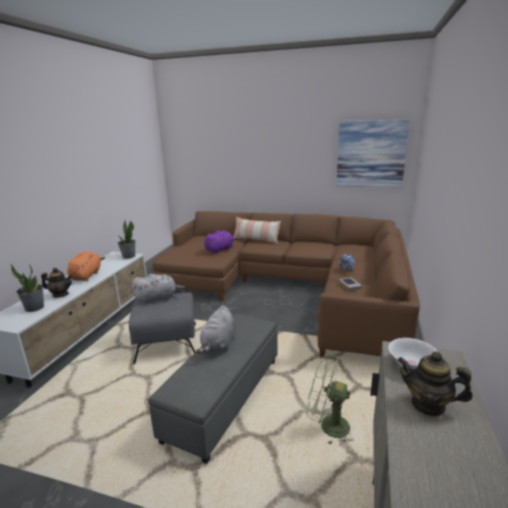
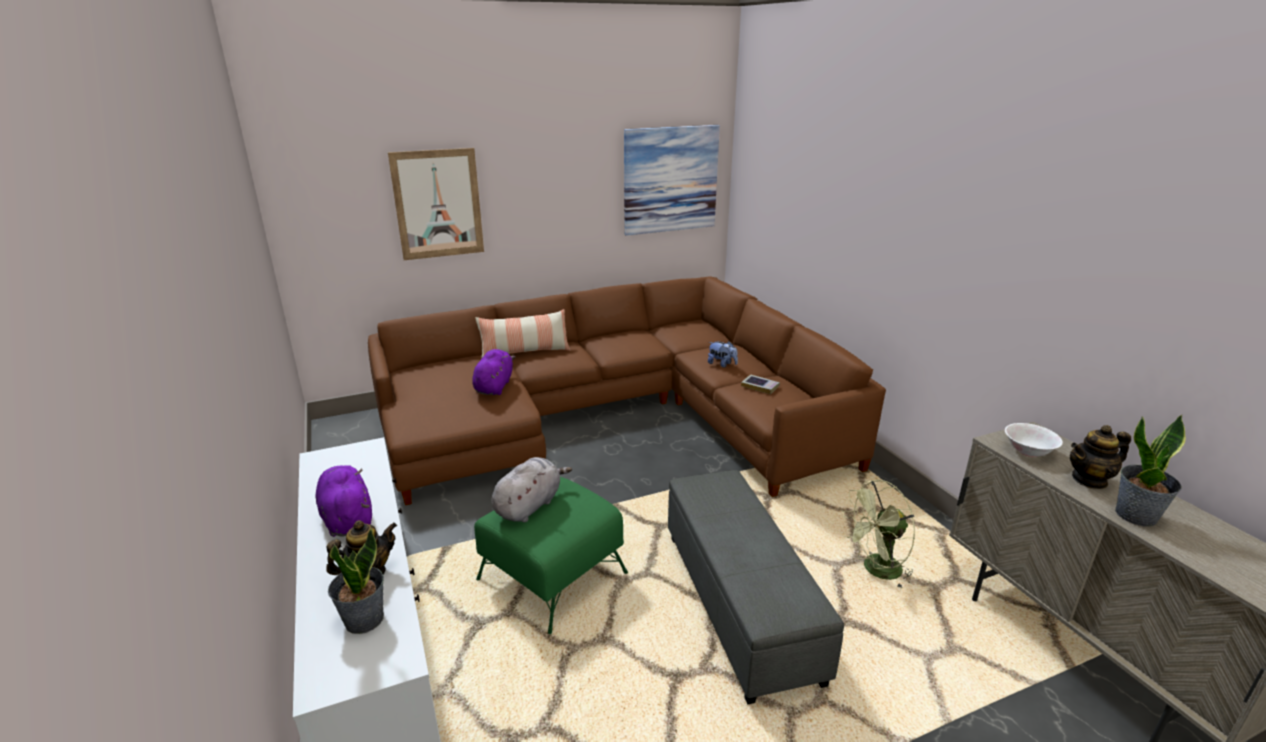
camera: 40 degrees left, 5 degrees up
(87, 275) = (347, 518): orange plush toy -> purple plush toy
(128, 256) = (361, 452): potted plant -> potted plant (1136, 516)
(167, 343) = (553, 576): grey ottoman -> green ottoman
(219, 345) = (725, 530): grey plush toy -> none
(233, 157) = (438, 204): none -> picture

